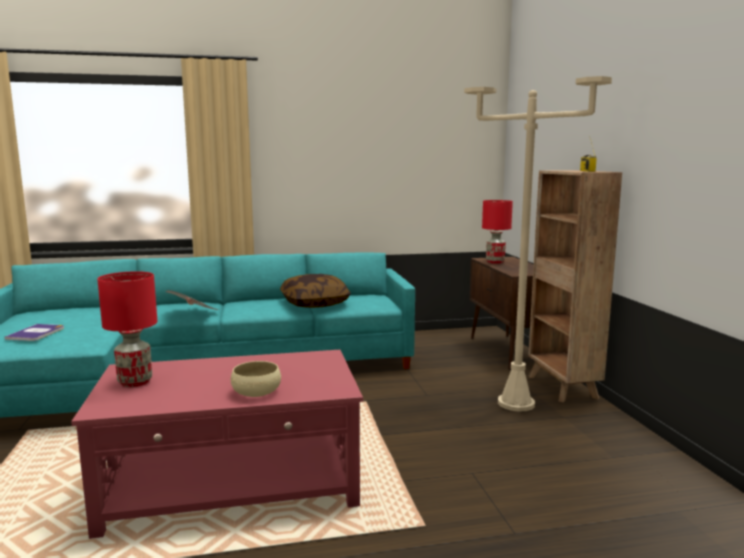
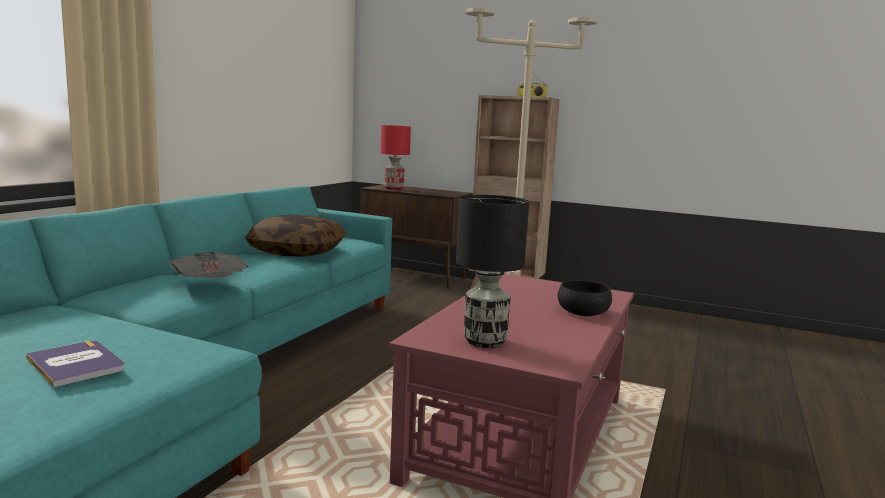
camera: 55 degrees left, 0 degrees up
(134, 382) = (484, 342): red table lamp -> black table lamp
(256, 392) = (583, 312): beige bowl -> black bowl

